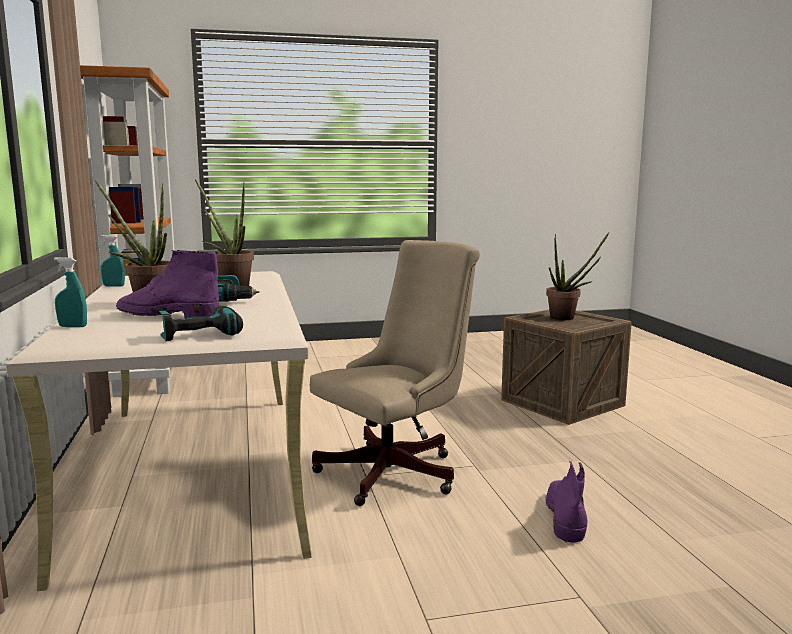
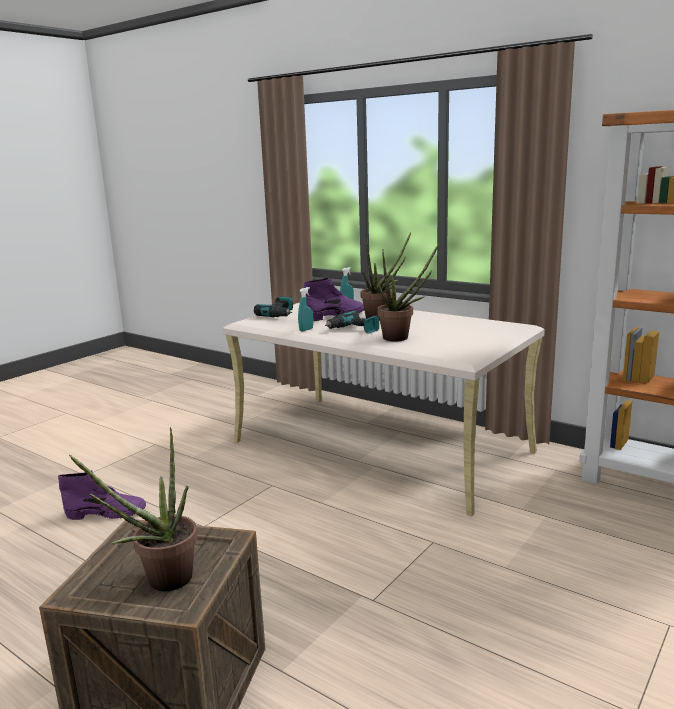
camera: 140 degrees right, 5 degrees up
(113, 286) = (472, 319): turquoise spray bottle -> turquoise spray bottle (306, 330)
(397, 471) = (255, 497): beige office chair -> none
(565, 516) = (107, 513): purple boot -> purple boot turned 60 degrees counterclockwise

